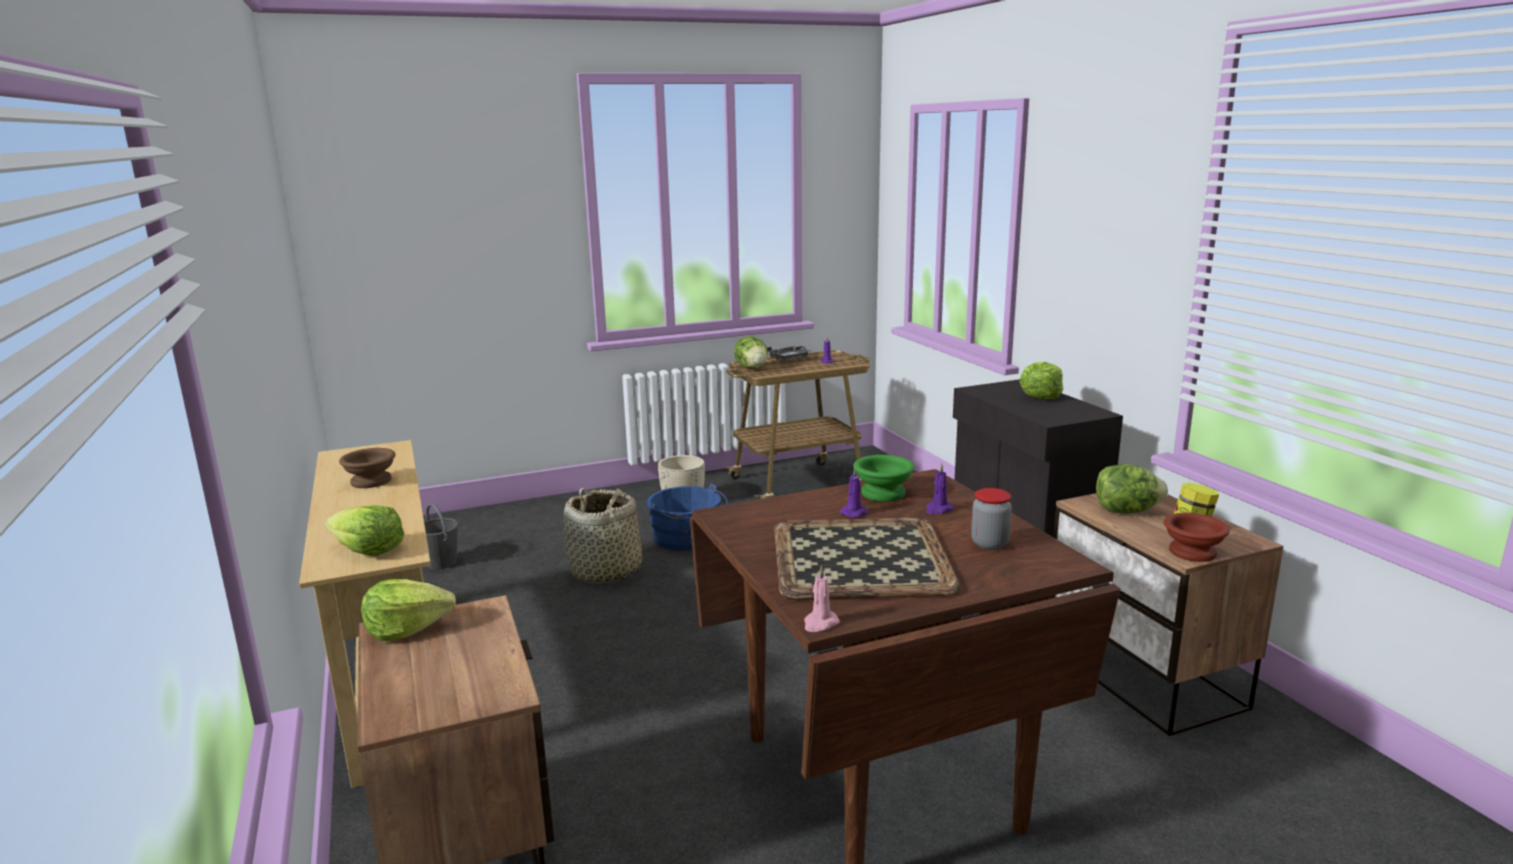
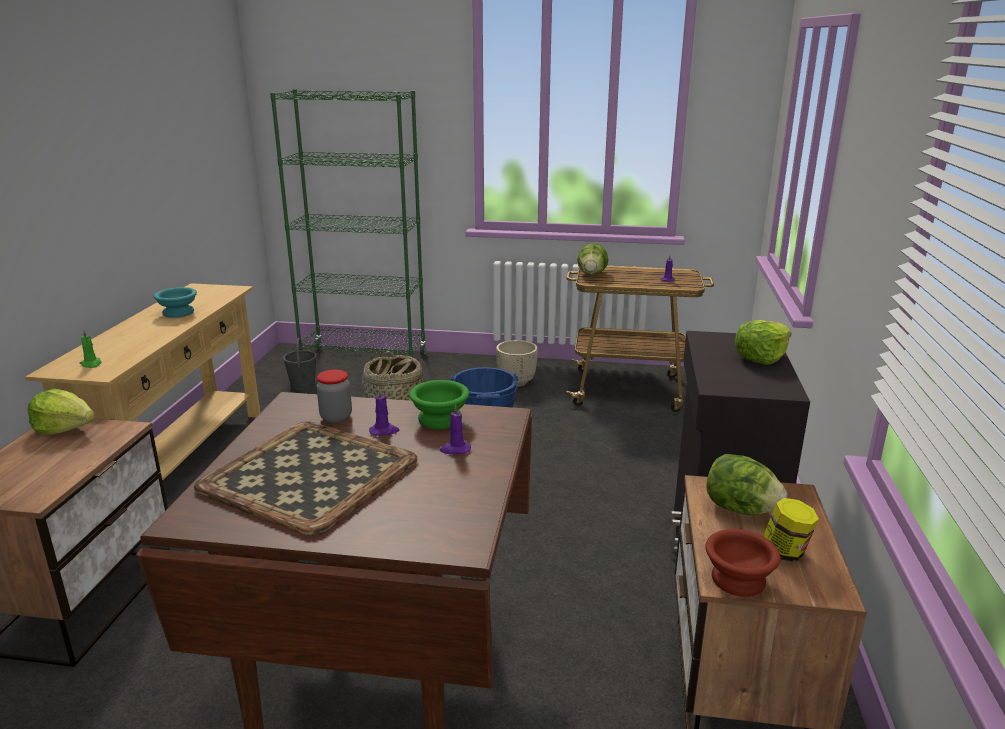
camera: 30 degrees right, 5 degrees up
(368, 551) = (91, 364): lettuce -> green candle
(369, 482) = (177, 313): brown bowl -> turquoise bowl
(482, 519) = (364, 359): none -> green bookcase
(791, 359) = (639, 271): grey tray -> none
(820, 623) = (175, 522): pink candle -> none
(989, 543) = (433, 498): jar -> jar (336, 417)

